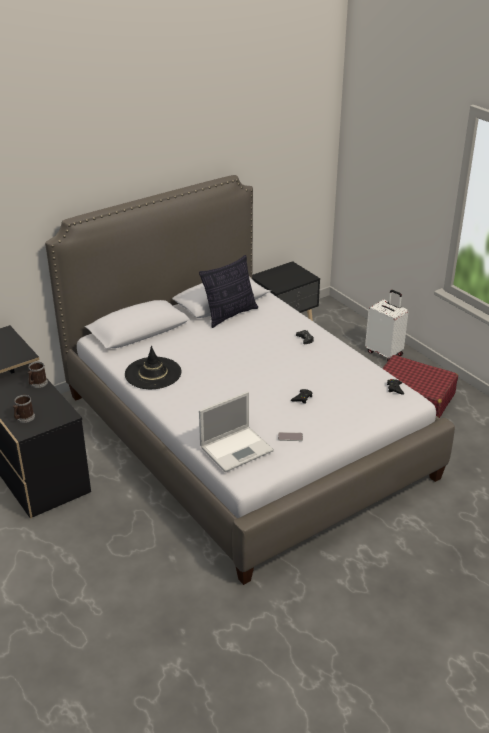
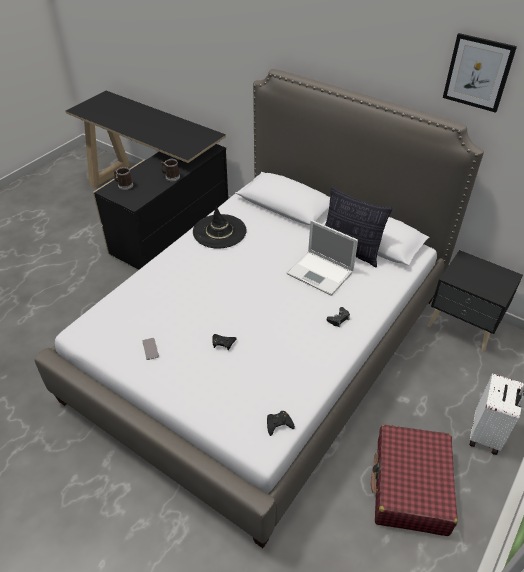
camera: 70 degrees right, 10 degrees up
(224, 135) = (478, 72): none -> picture
(237, 448) = (119, 314): laptop -> laptop (321, 273)

